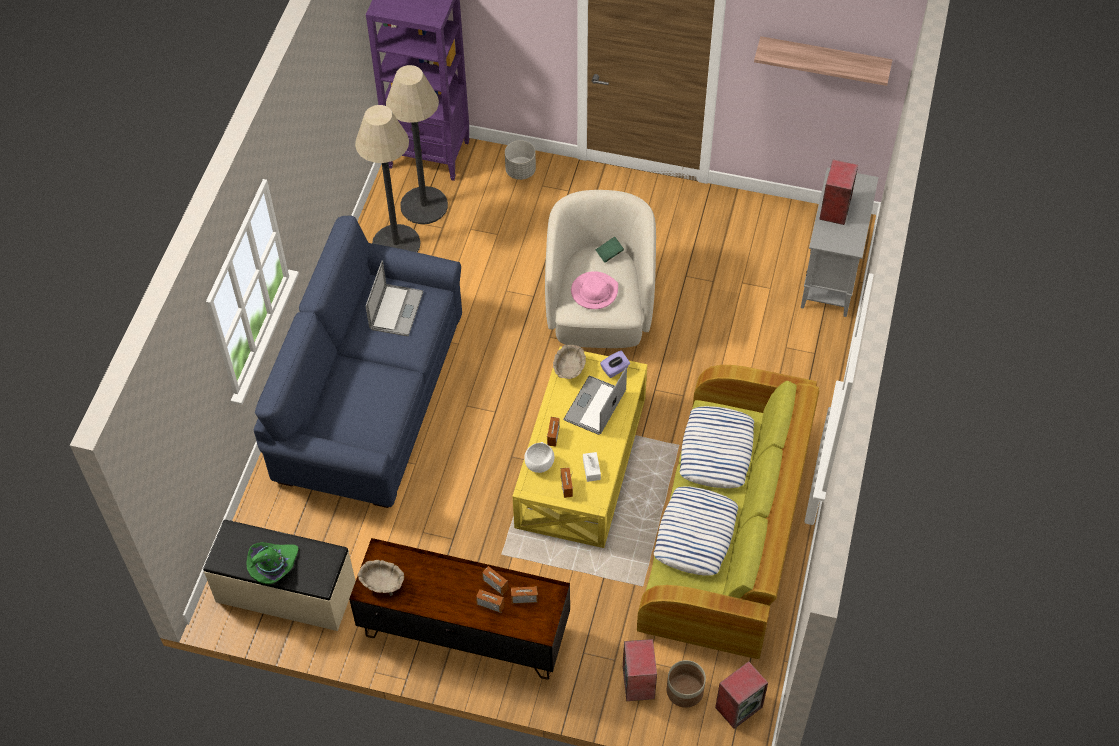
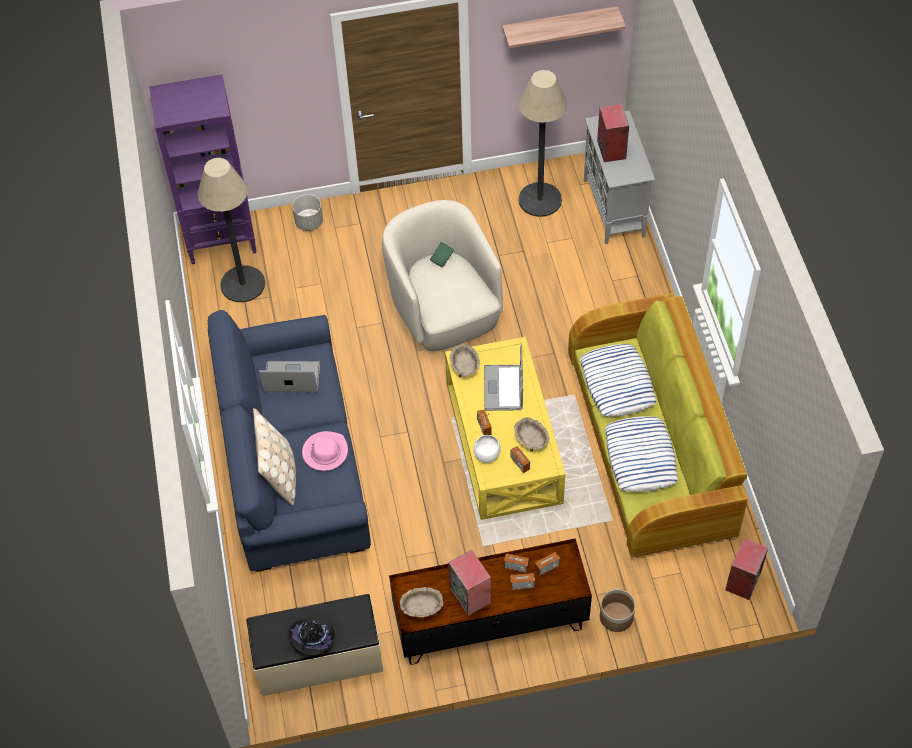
camera: 25 degrees left, 0 degrees up
(273, 565) = (314, 637): green hat -> black hat
(330, 397) = (279, 474): none -> beige pillow
(396, 244) = (238, 326): floor lamp -> floor lamp (540, 200)
(396, 310) = (292, 377): laptop -> laptop turned 75 degrees counterclockwise
(591, 469) = (531, 441): white tissue box -> beige bowl
(594, 292) = (449, 295): pink hat -> pink hat (325, 452)
(615, 369) = (502, 351): purple tissue box -> none
(639, 683) = (655, 598): speaker -> speaker (471, 596)
(685, 691) = (694, 588): planter -> planter (616, 617)

